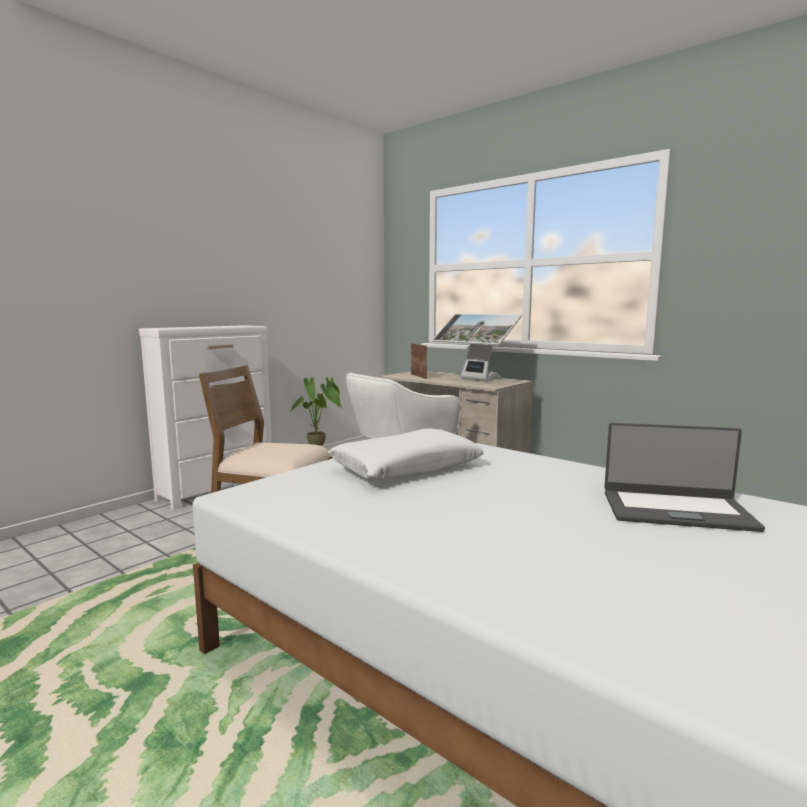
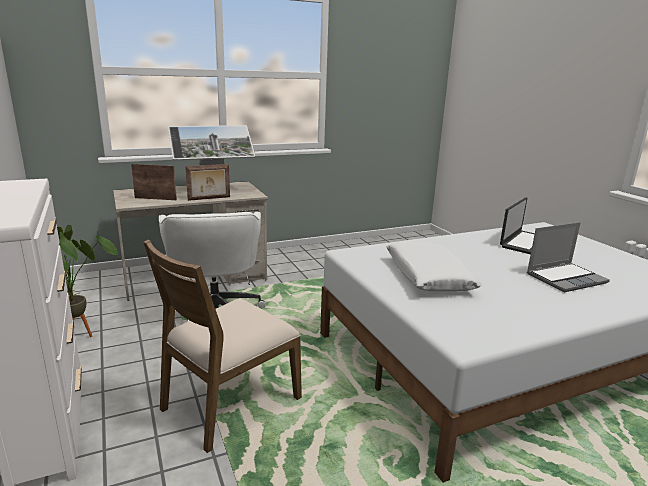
camera: 65 degrees left, 10 degrees up
(448, 382) = (209, 199): none -> picture frame
(538, 541) = (566, 278): none -> laptop

